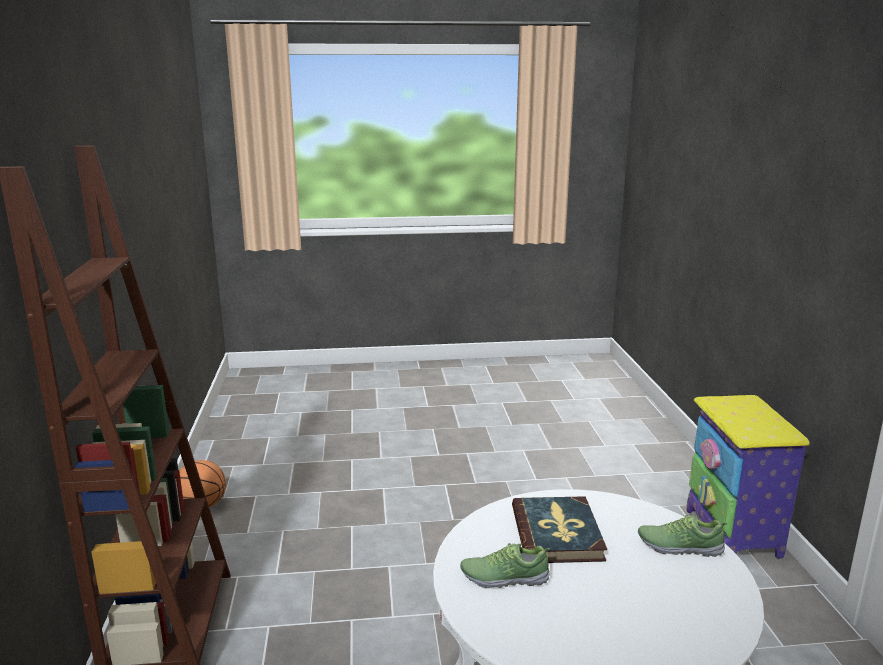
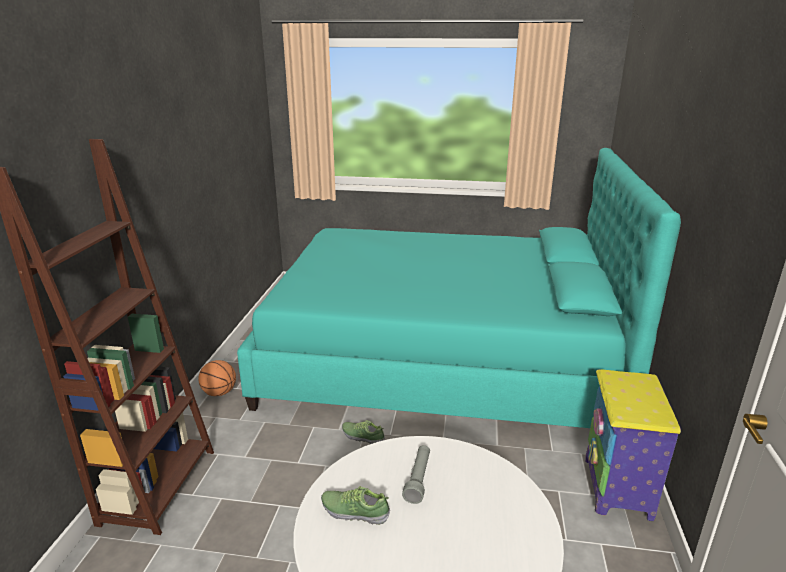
camera: 15 degrees right, 5 degrees up
(473, 430) = (440, 358): none -> turquoise bed
(557, 534) = (418, 479): book -> grey flashlight
(679, 546) = (513, 511): shoe -> shoe (363, 436)

